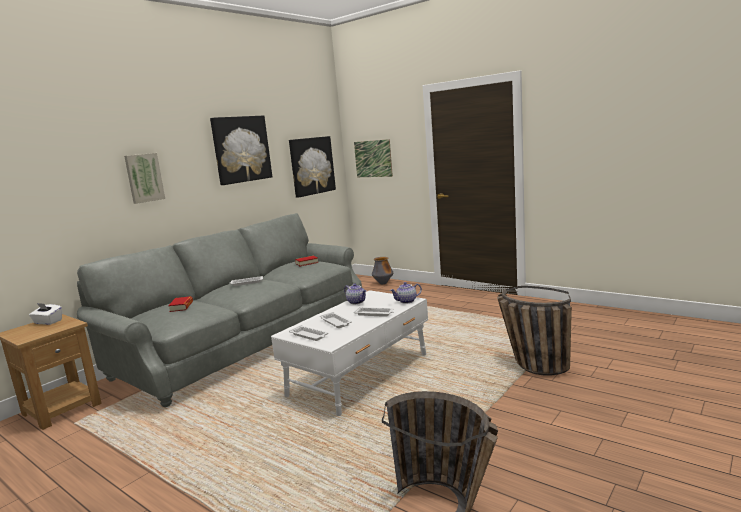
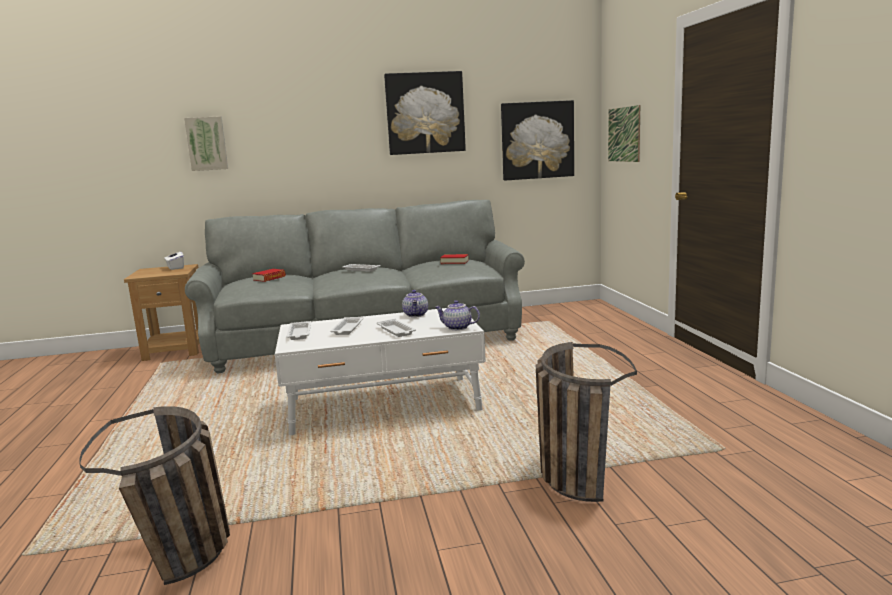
camera: 40 degrees right, 0 degrees up
(144, 178) = (295, 139): picture -> picture (207, 143)
(383, 283) = (607, 316): vase -> none

